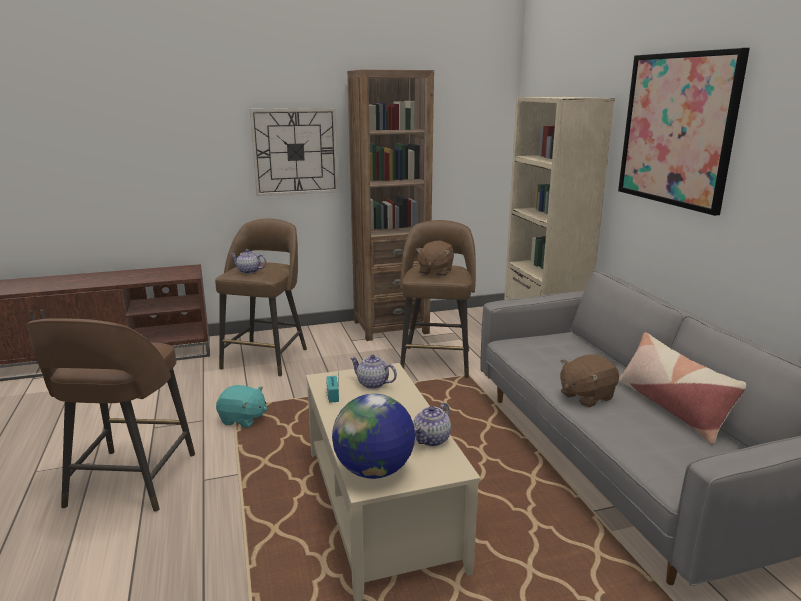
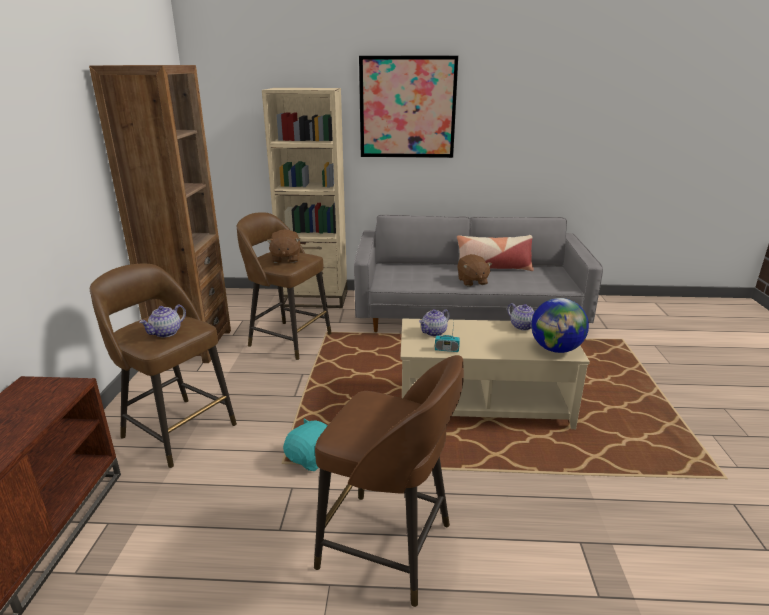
camera: 70 degrees left, 5 degrees up
(295, 152) = (67, 178): wall clock -> none
(435, 272) = (285, 259): brown plush toy -> brown plush toy turned 45 degrees clockwise

